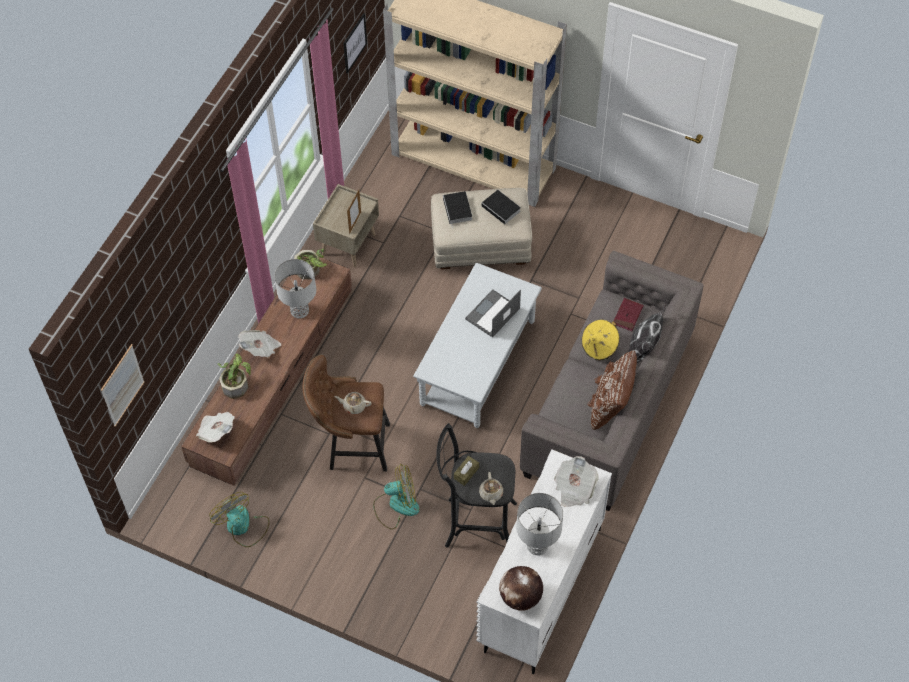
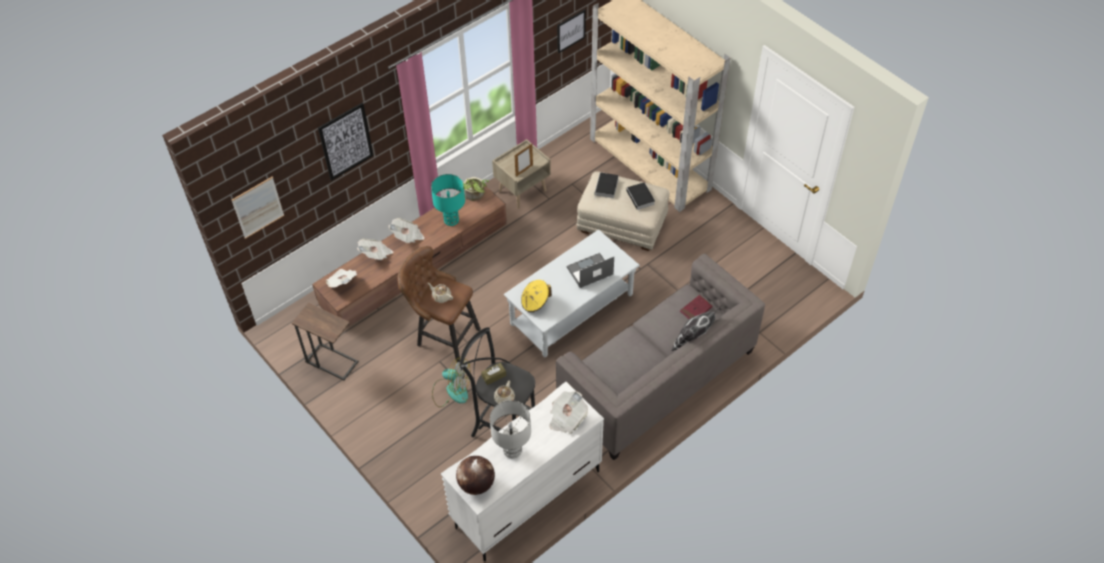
camera: 25 degrees right, 5 degrees down
(186, 270) = (345, 141): none -> picture
(236, 383) = (376, 254): potted plant -> newspaper
(243, 527) = (331, 362): fan -> brown side table
(299, 310) = (451, 220): white table lamp -> turquoise table lamp
(599, 346) = (660, 325): yellow hat -> yellow hat (535, 302)
(609, 405) = (643, 371): brown pillow -> none

